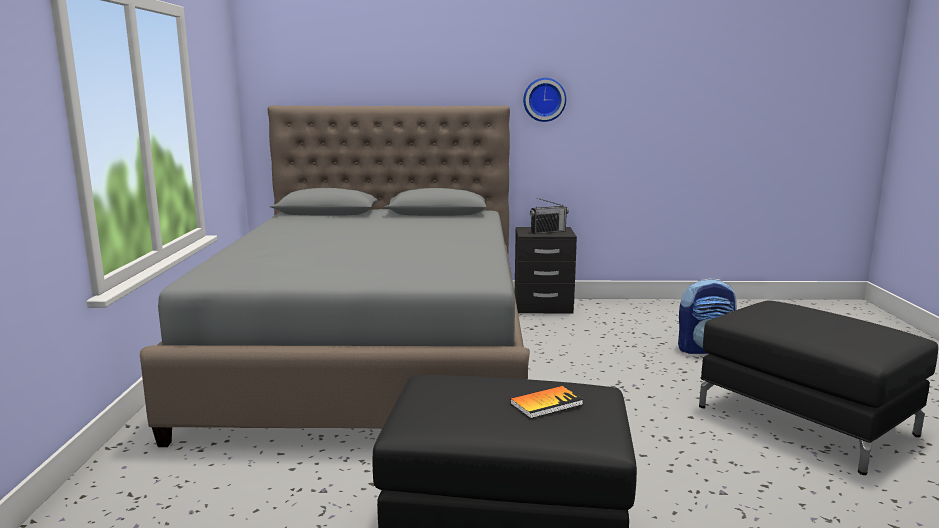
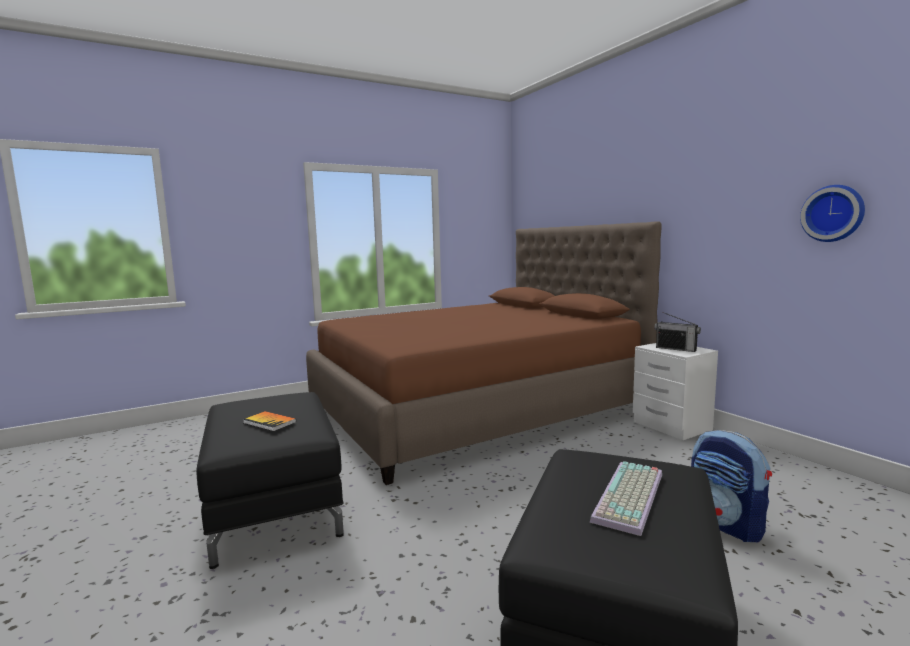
camera: 60 degrees right, 5 degrees down
(374, 355) = (475, 407): grey bed -> brown bed
(543, 306) = (671, 426): black nightstand -> white nightstand
(544, 99) = (699, 213): wall clock -> wall clock (833, 213)
(820, 321) = (631, 498): none -> keyboard

